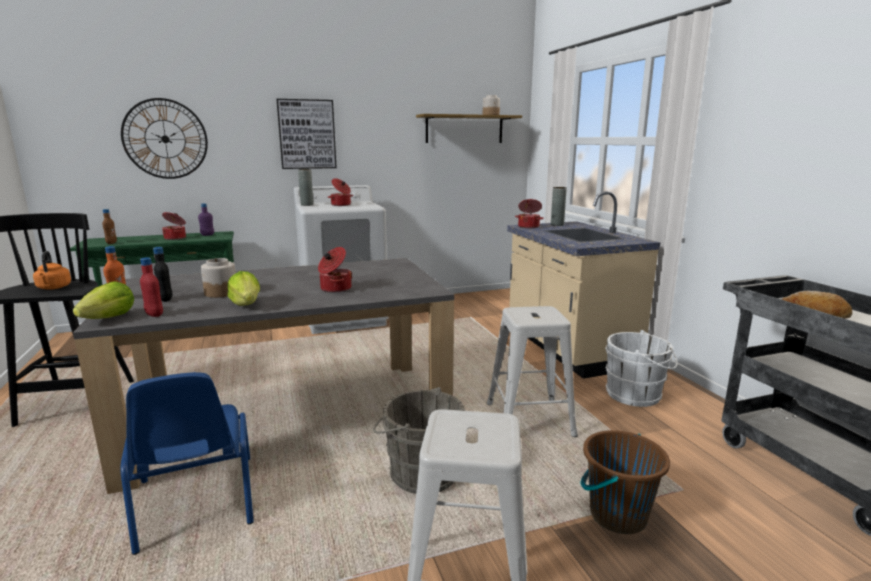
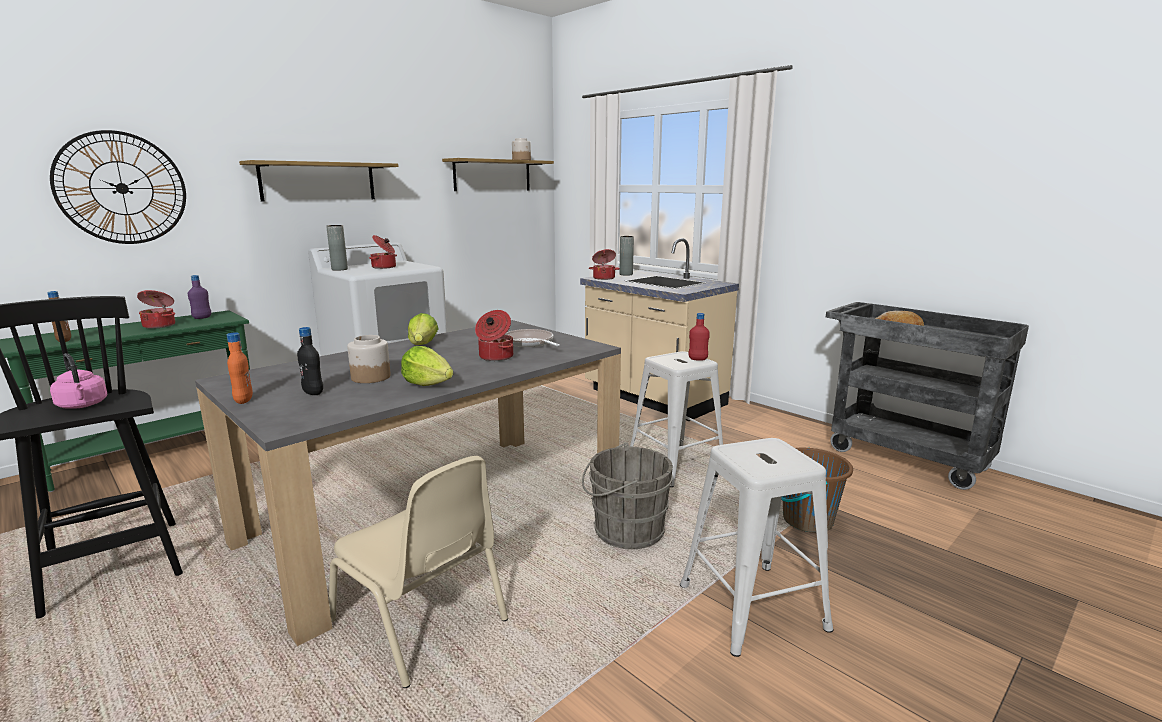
camera: 25 degrees left, 0 degrees up
(53, 288) = (83, 405): orange kettle -> pink kettle
(110, 318) = (282, 421): lettuce -> lettuce (423, 345)
(154, 315) = (335, 409): red bottle -> red bottle (698, 359)
(196, 503) = (421, 621): blue chair -> beige chair
(307, 134) = (318, 181): picture -> shelf
(383, 280) = (530, 343): none -> frying pan
(637, 395) = (742, 426): white bucket -> none

